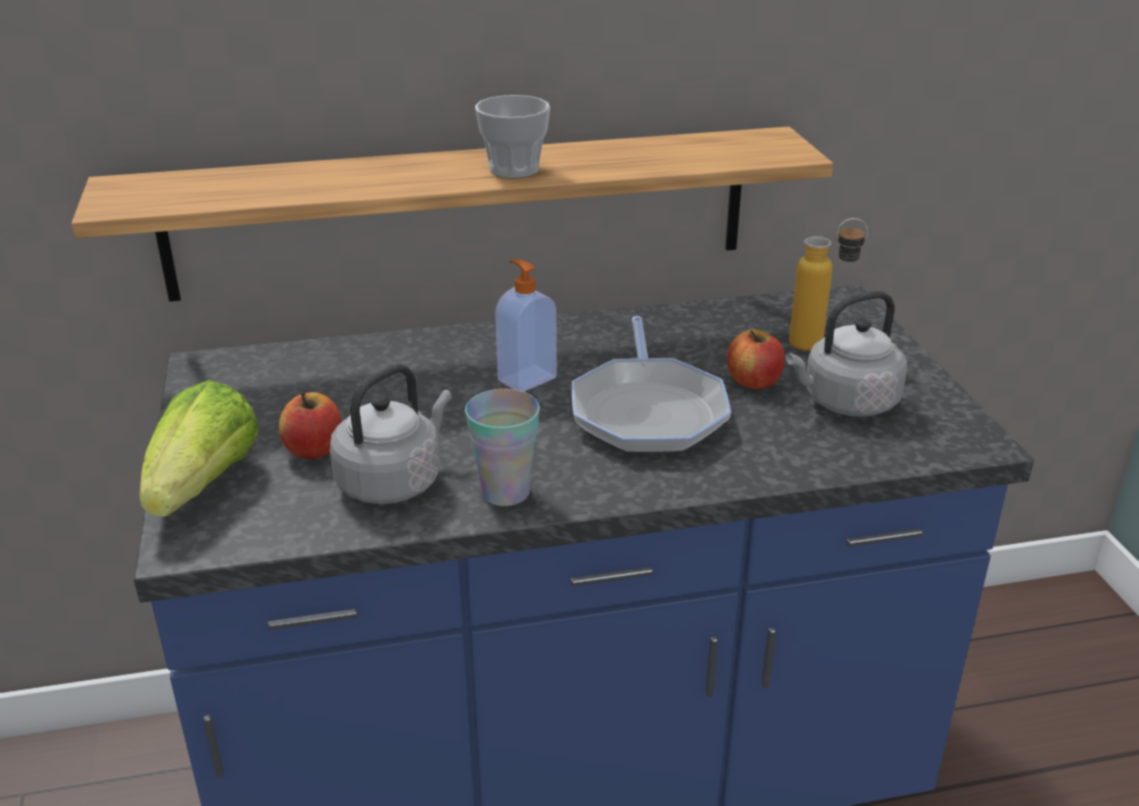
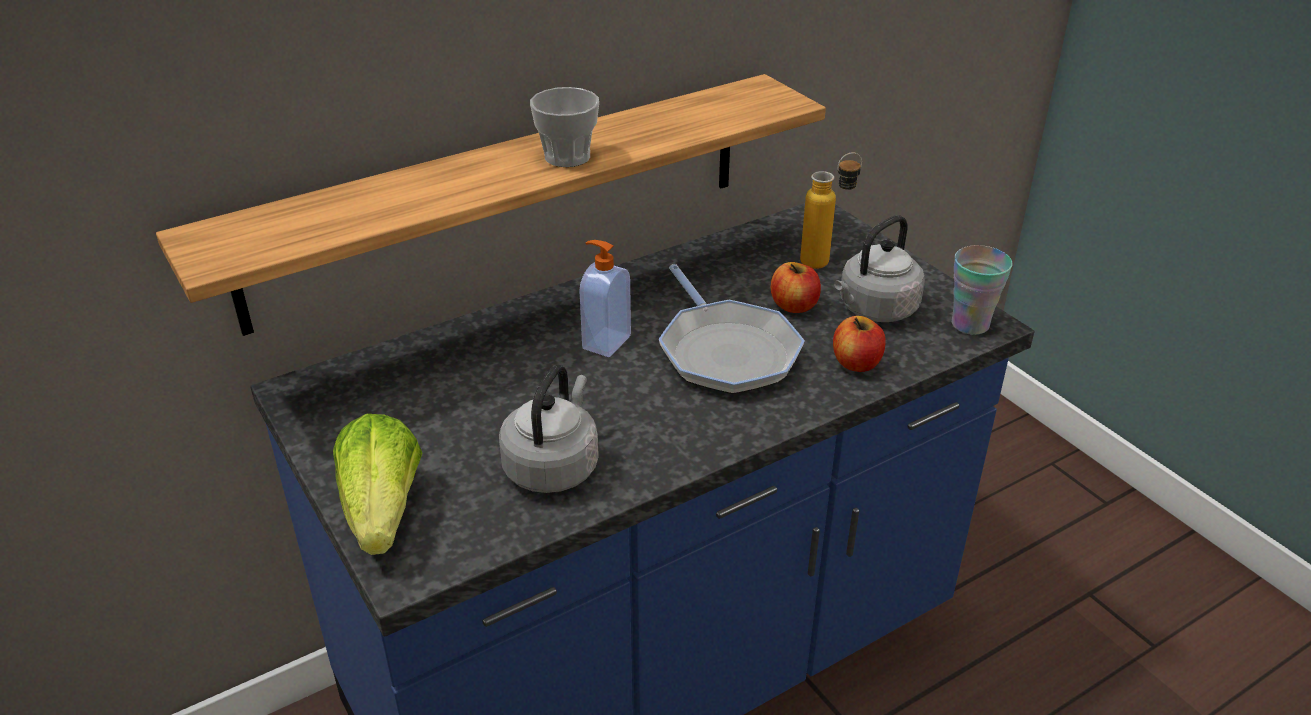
camera: 20 degrees left, 5 degrees up
(314, 449) = (461, 452): apple -> apple (856, 363)
(505, 492) = (655, 454): cup -> cup (970, 324)

